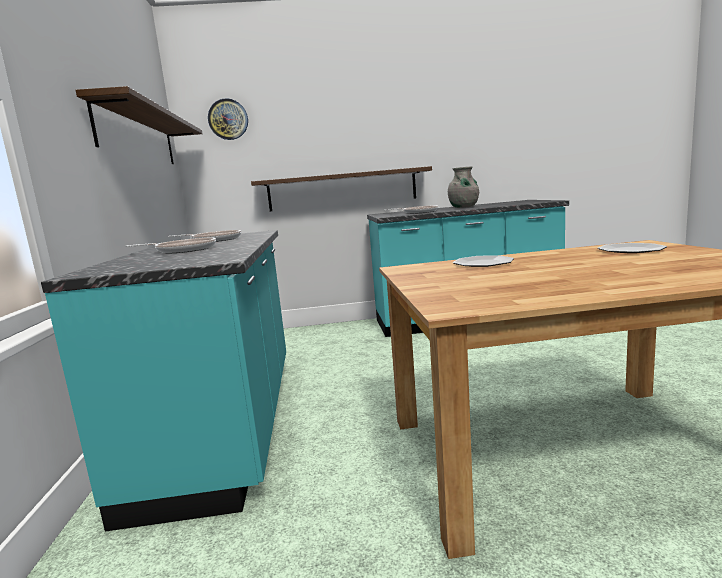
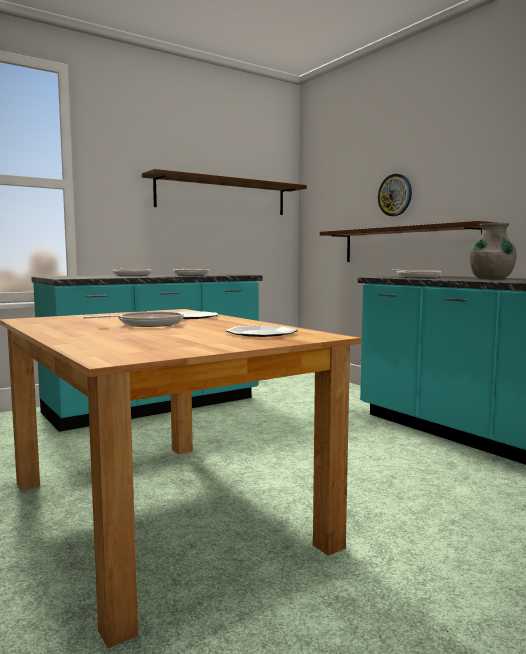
camera: 60 degrees right, 5 degrees down
(228, 119) = (330, 174): wall clock -> wall clock (395, 195)
(549, 270) = (147, 324): none -> frying pan

